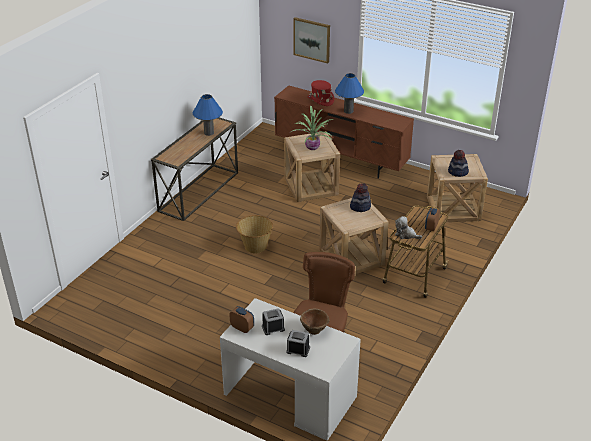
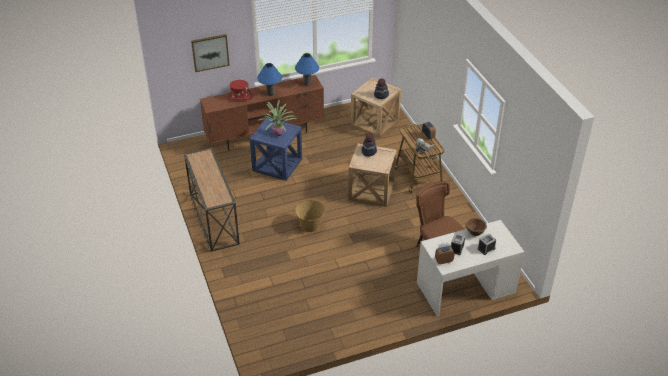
camera: 50 degrees left, 5 degrees up
(209, 133) = (208, 166): blue table lamp -> blue table lamp (307, 83)
(311, 186) = (277, 165): beige side table -> blue side table

